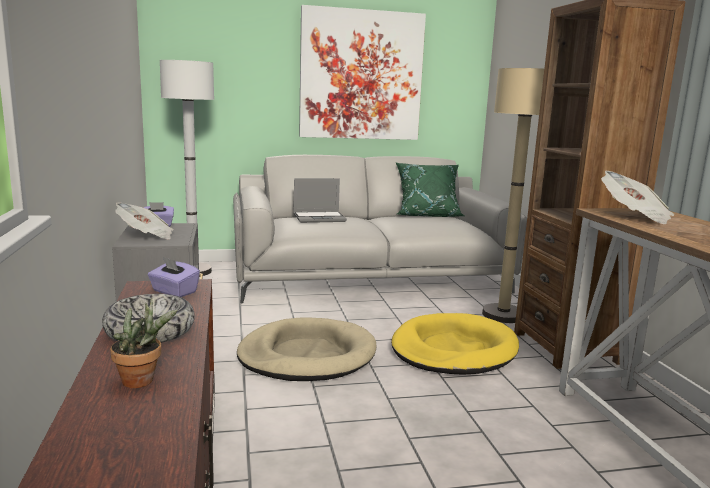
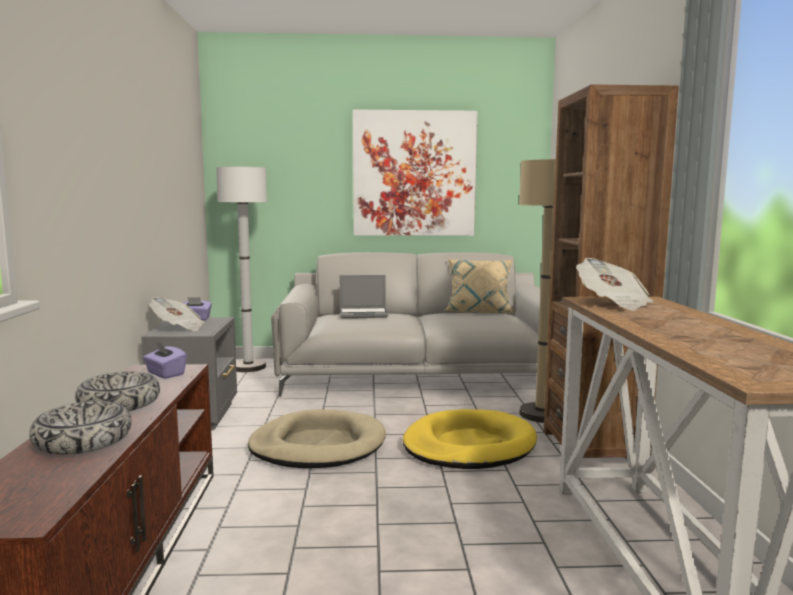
camera: 10 degrees right, 5 degrees down
(143, 381) = (83, 441): potted plant -> bowl
(427, 215) = (479, 311): green pillow -> beige pillow

